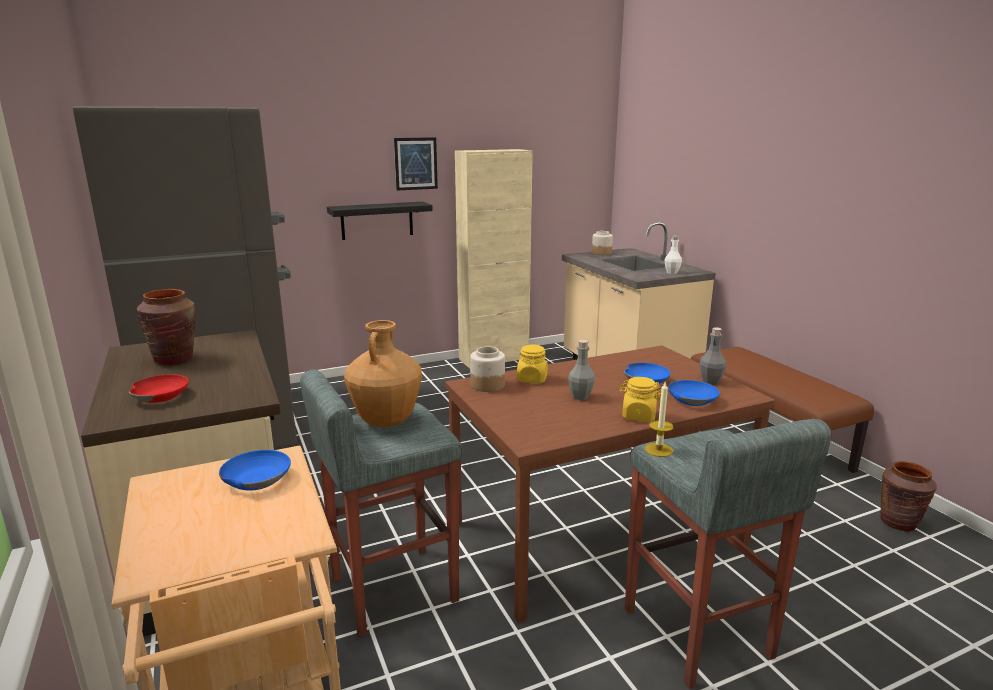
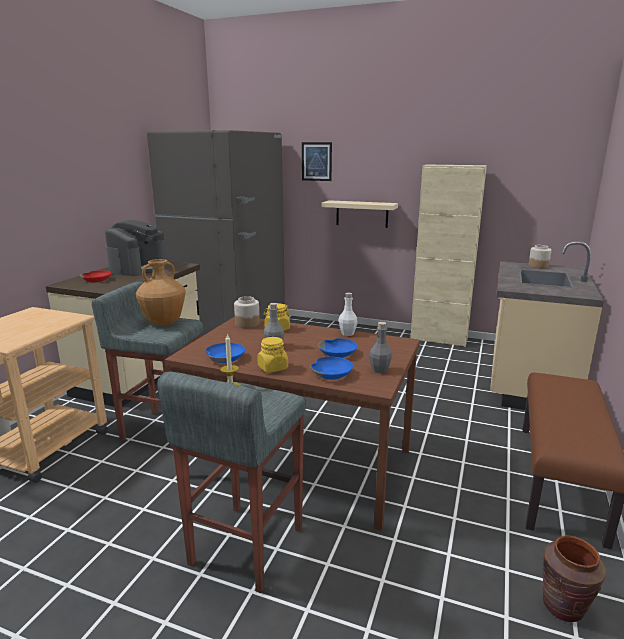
camera: 45 degrees right, 0 degrees up
(174, 359) = (139, 268): brown vase -> coffee machine
(256, 479) = (51, 321): blue bowl -> blue bowl (225, 358)
(377, 220) = (362, 214): black shelf -> beige shelf
(416, 163) = (395, 173): picture -> picture (316, 161)
(672, 272) = (555, 291): white bottle -> white bottle (347, 334)

